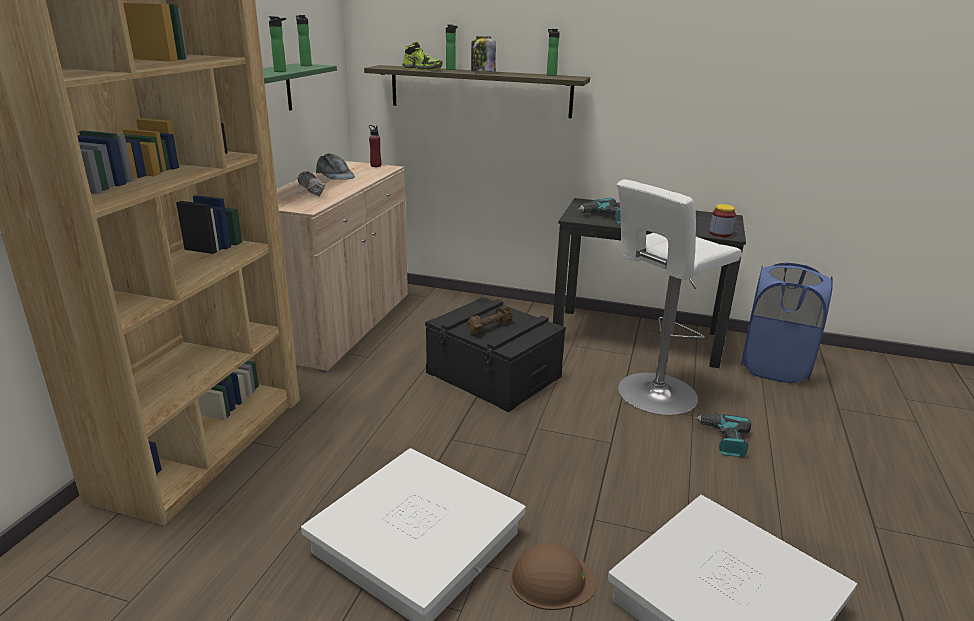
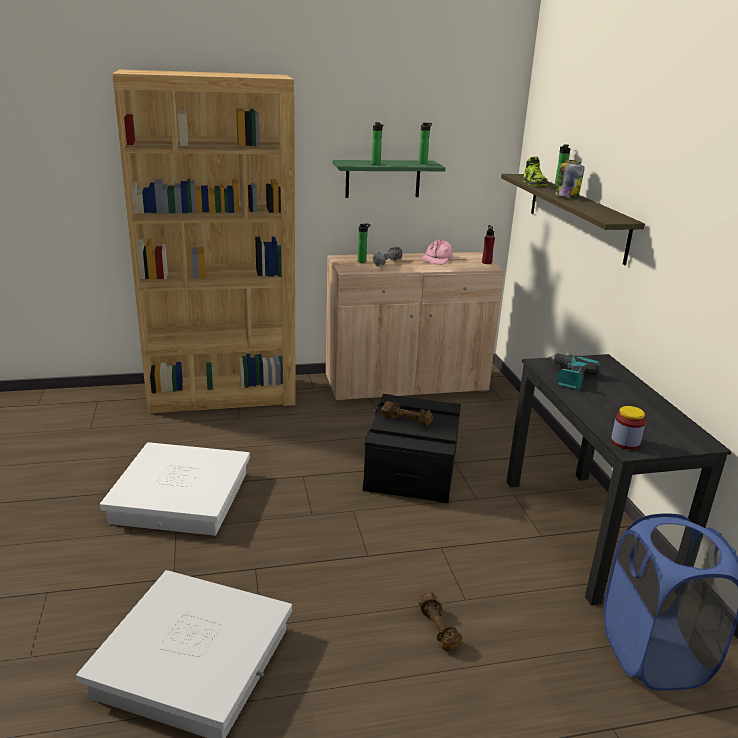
camera: 60 degrees right, 0 degrees up
(335, 175) = (437, 258): grey cap -> pink cap
(551, 75) = (613, 212): bottle -> bottle (362, 261)
(551, 580) = (176, 563): brown hard hat -> none
(653, 395) = (475, 566): white stool -> none
(723, 440) = (438, 629): power drill -> brown dumbbell

